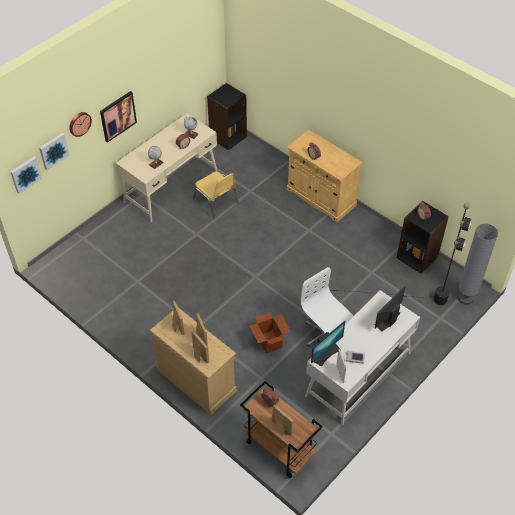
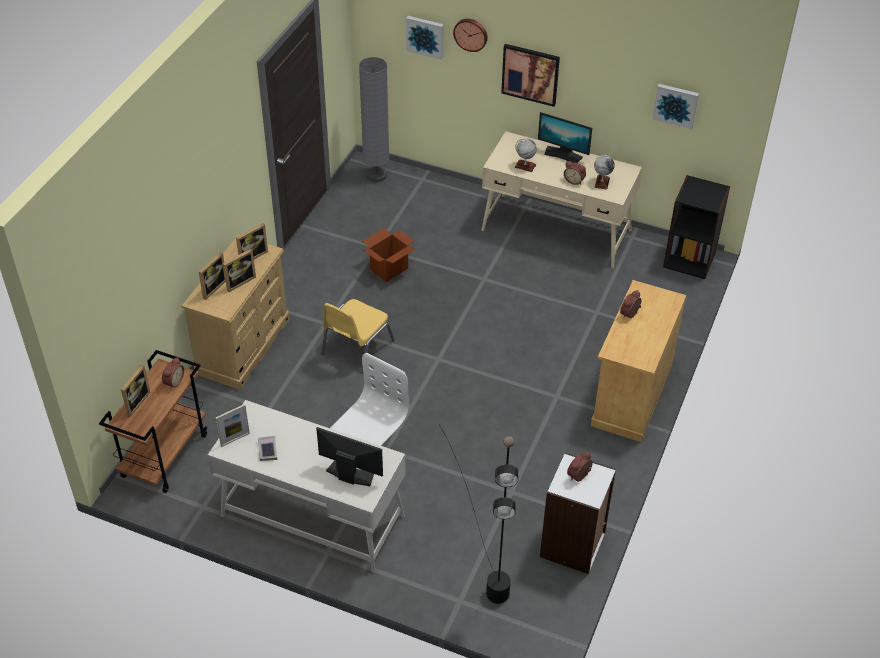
camera: 70 degrees right, 5 degrees down
(25, 174) = (381, 32): picture -> picture (676, 105)
(216, 202) = (554, 282): yellow chair -> yellow chair (356, 348)
(269, 341) = (331, 402): cardboard box -> cardboard box (389, 269)
(325, 353) = (264, 416): monitor -> monitor (563, 154)
(417, 257) = (573, 545): black bookcase -> white bookcase
(465, 298) = (517, 629): grey floor lamp -> grey floor lamp (376, 175)

